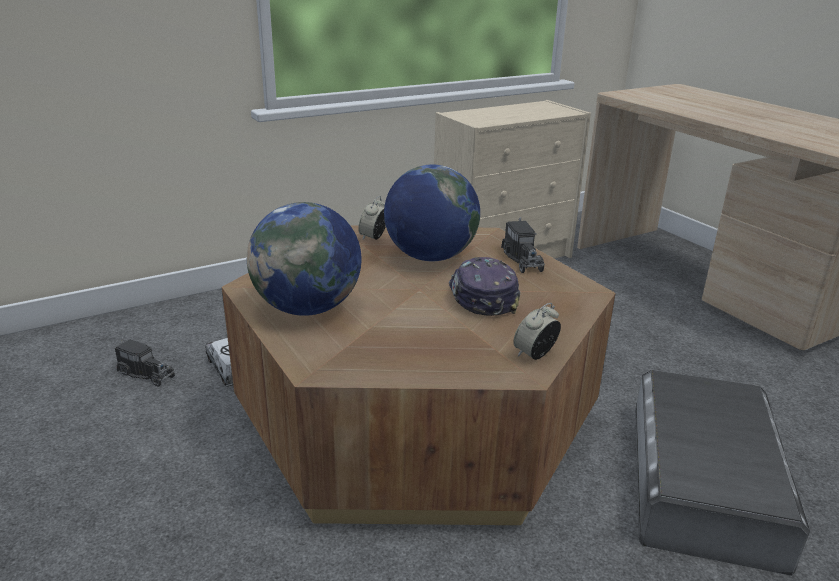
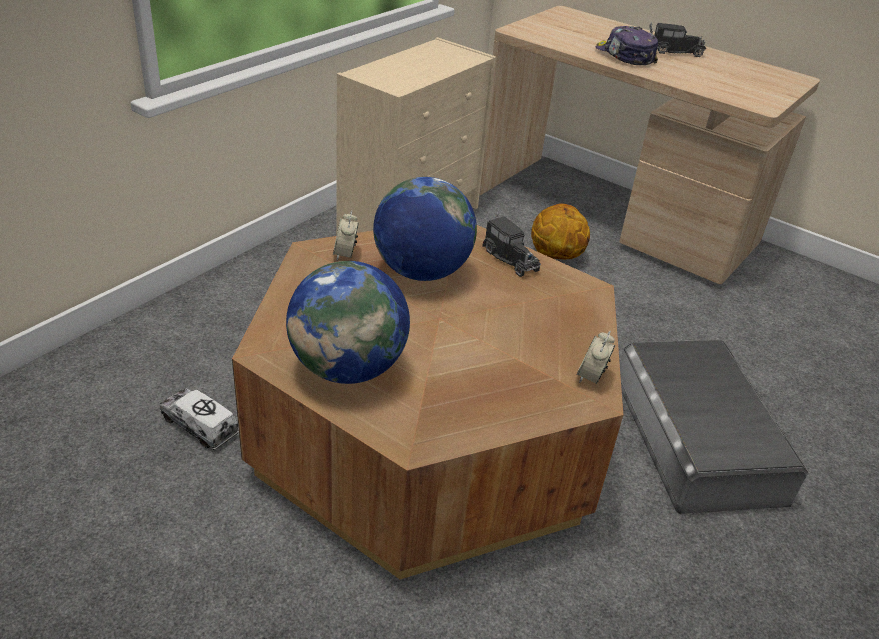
camera: 25 degrees left, 10 degrees up
(144, 373) = (100, 455): toy truck -> toy truck (673, 51)
(481, 298) = (504, 317): cap -> cap (624, 56)
(628, 302) = (555, 256): none -> basketball

